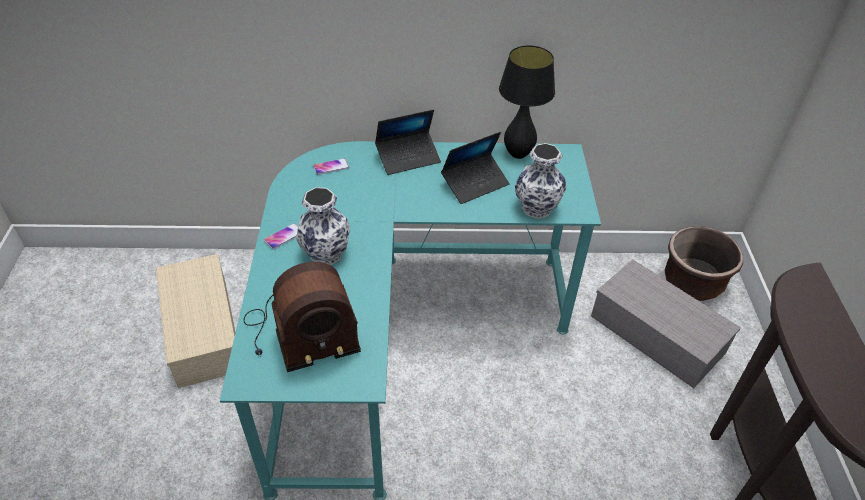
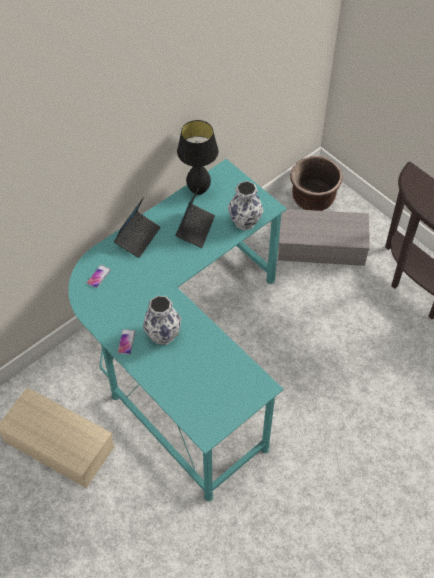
camera: 40 degrees left, 10 degrees up
(300, 332) = (202, 388): radio -> none

